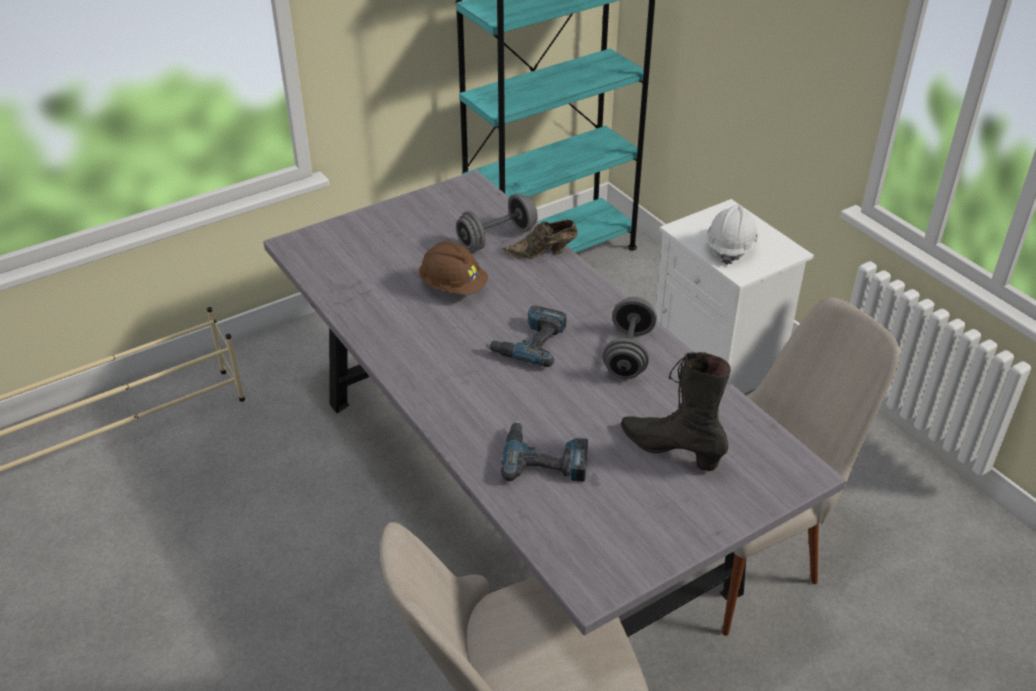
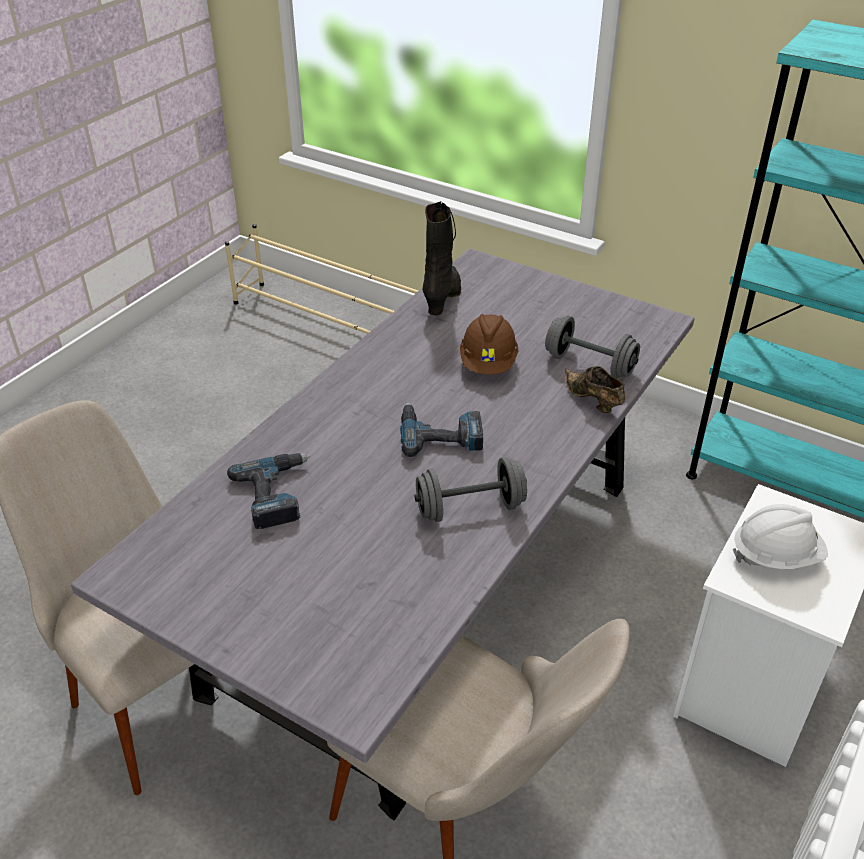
camera: 65 degrees right, 0 degrees up
(671, 450) = (335, 581): black boot -> black boot (443, 298)

